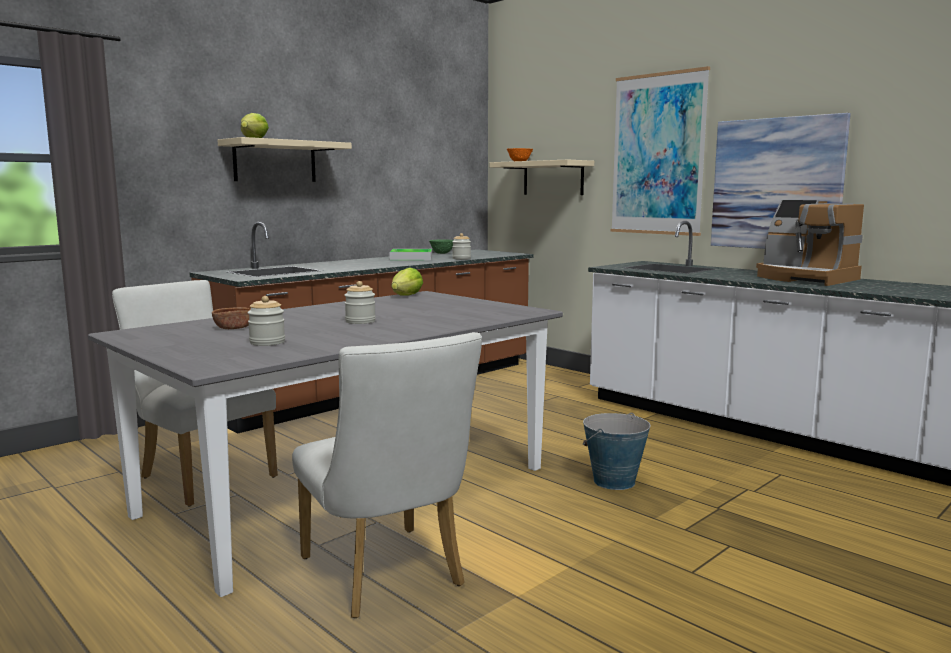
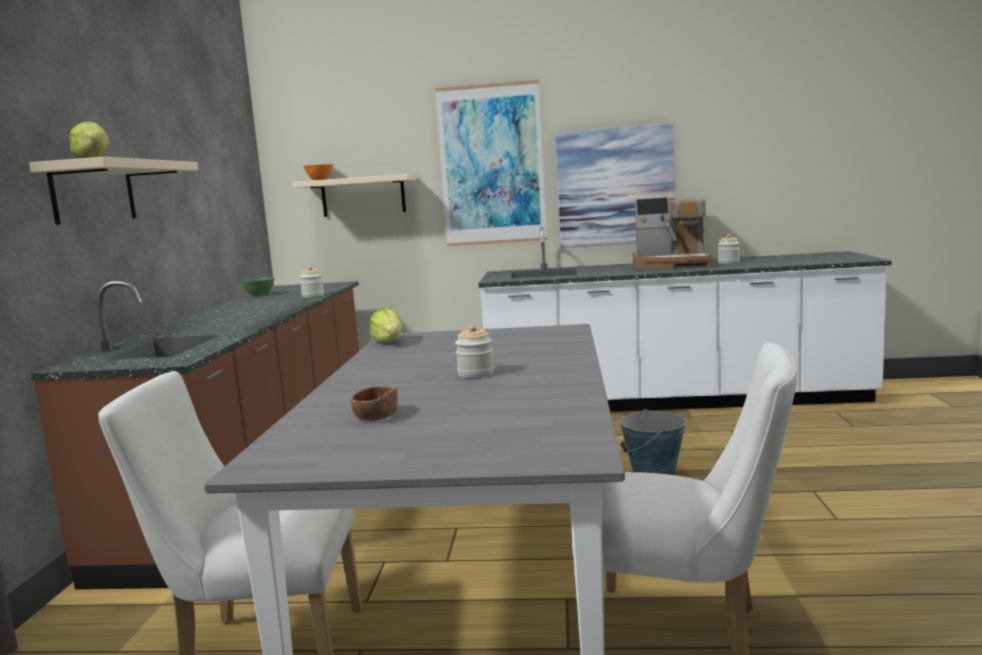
camera: 40 degrees left, 0 degrees up
(267, 342) = (497, 417): jar -> jar (728, 262)
(411, 258) = (253, 304): tray -> none

